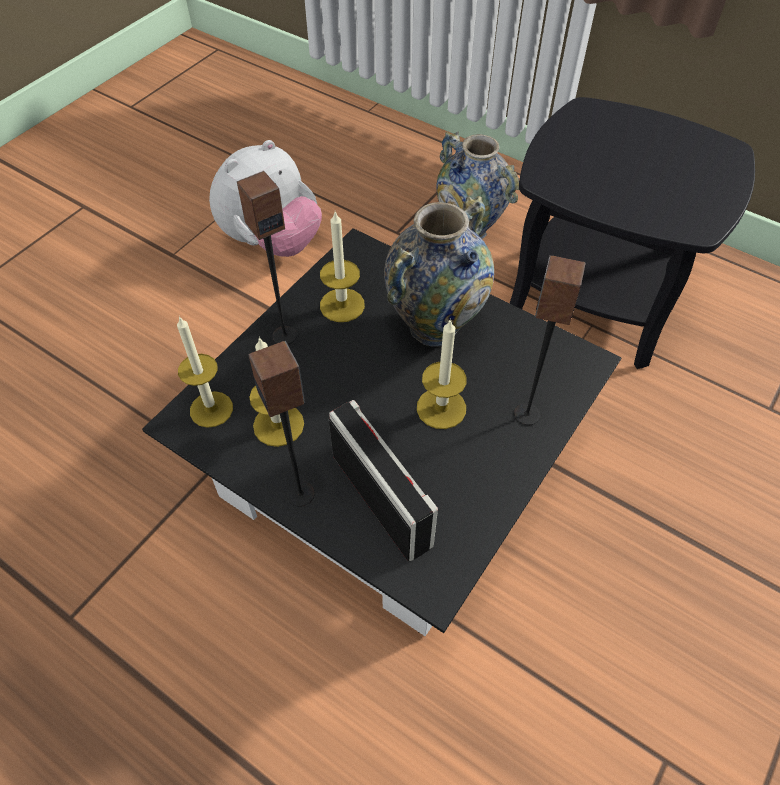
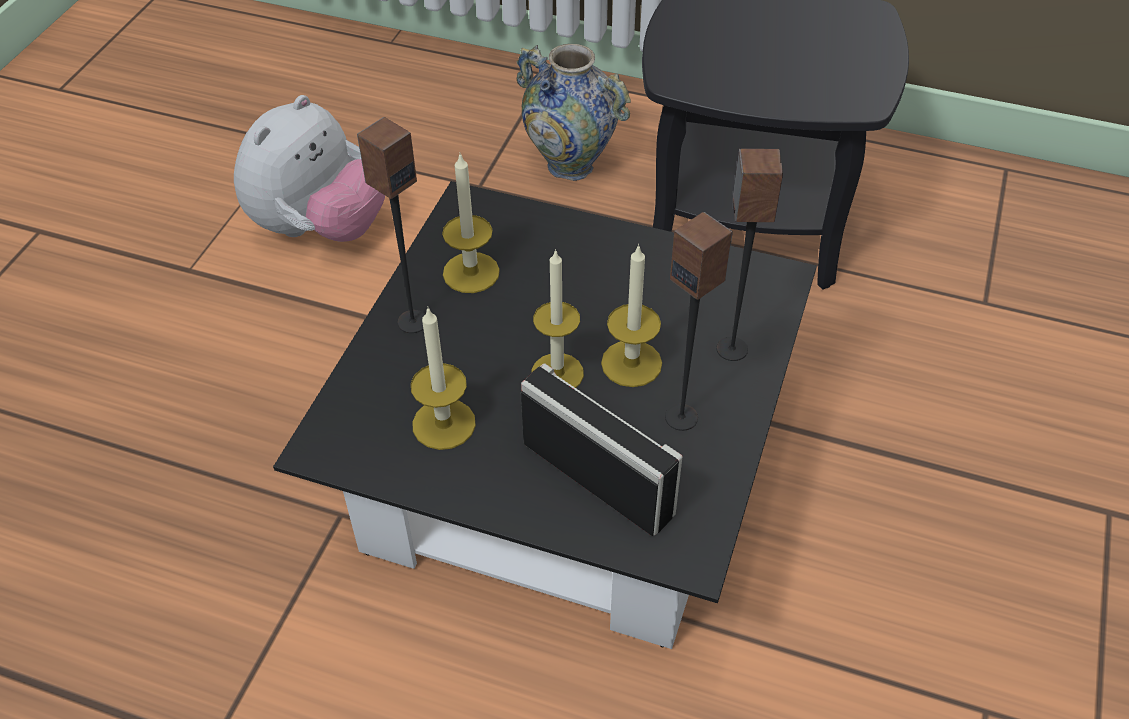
camera: 15 degrees left, 5 degrees down
(211, 409) = (353, 424): candle -> candle (557, 373)
(301, 493) = (500, 494): speaker -> speaker (682, 417)
(434, 327) = (592, 275): vase -> none

